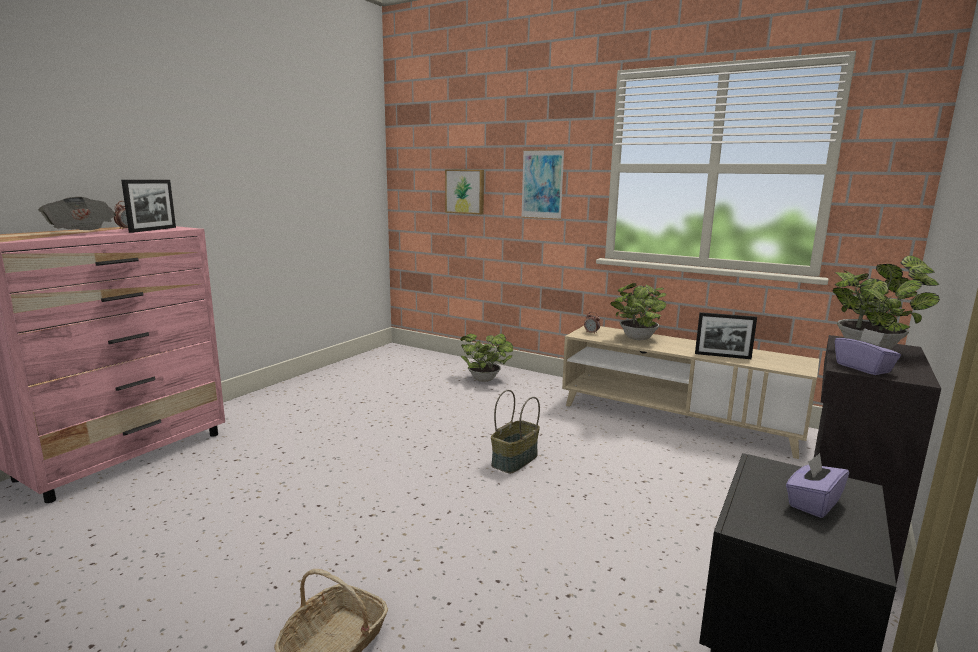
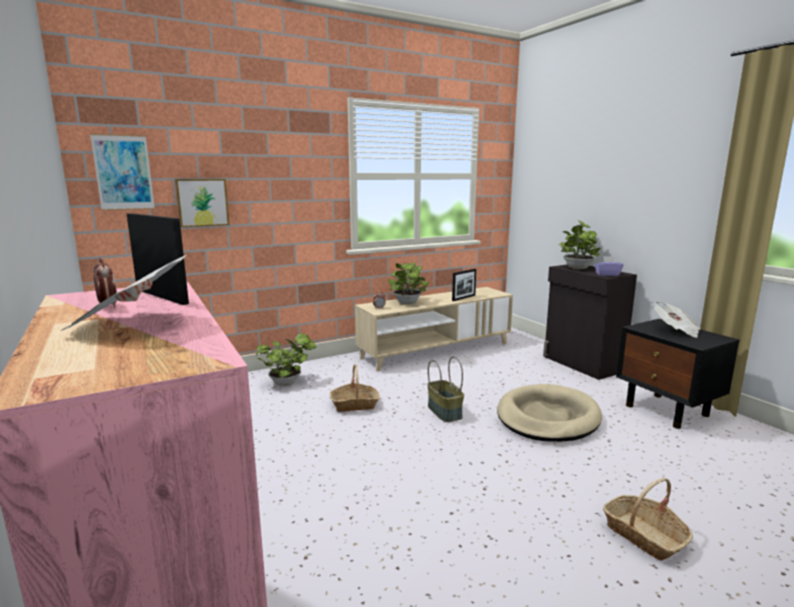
camera: 60 degrees left, 0 degrees up
(477, 415) = (355, 404): none -> basket
(542, 184) = (291, 191): picture -> picture (123, 172)
(583, 531) = (547, 417): none -> beige dog bed
(813, 503) = (675, 330): purple tissue box -> newspaper

